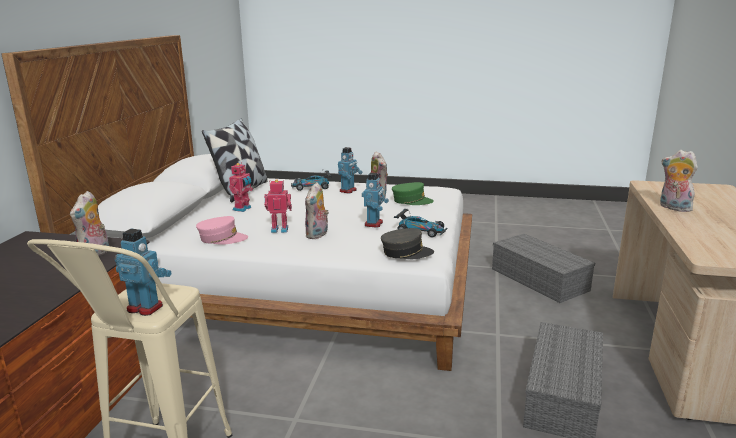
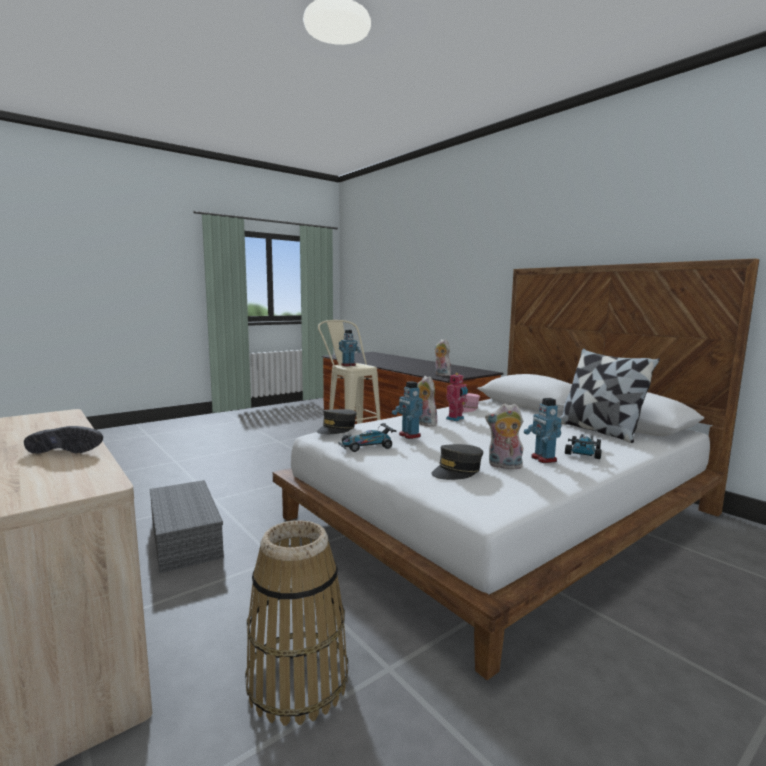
camera: 130 degrees right, 10 degrees down
(243, 209) = (531, 422): toy robot -> none
(411, 201) = (457, 471): green cap -> grey cap
(541, 279) = (297, 682): grey storage box -> basket
(673, 208) = (69, 450): plush toy -> black shoe

